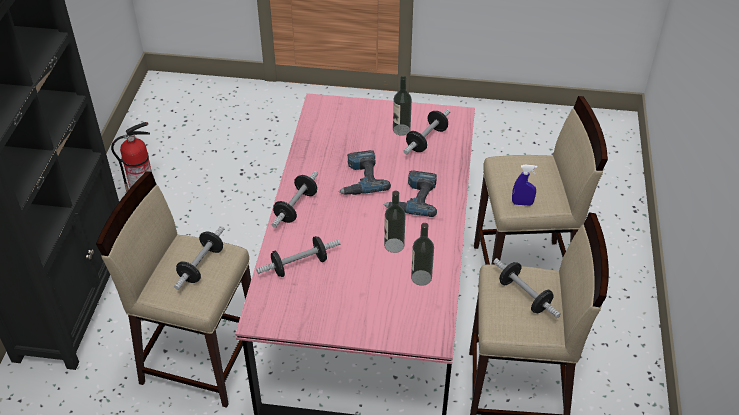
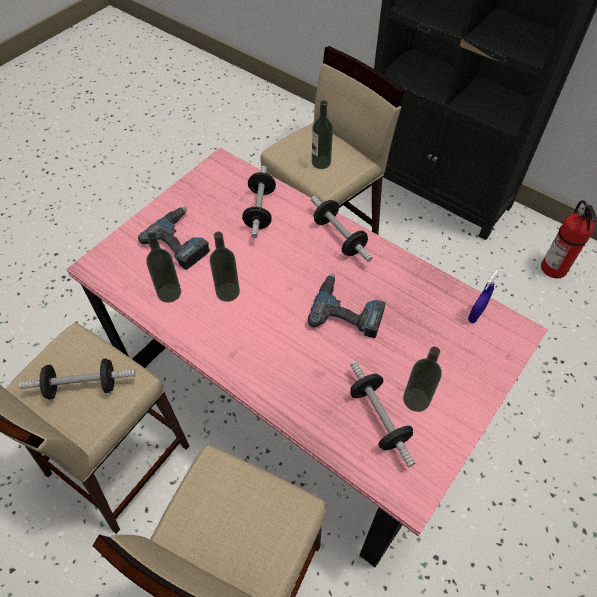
camera: 120 degrees right, 10 degrees up
(201, 265) = (321, 162): dumbbell -> bottle
(413, 198) = (282, 345): power drill -> power drill (181, 241)
(522, 203) = (206, 482): blue spray bottle -> blue spray bottle (476, 314)

